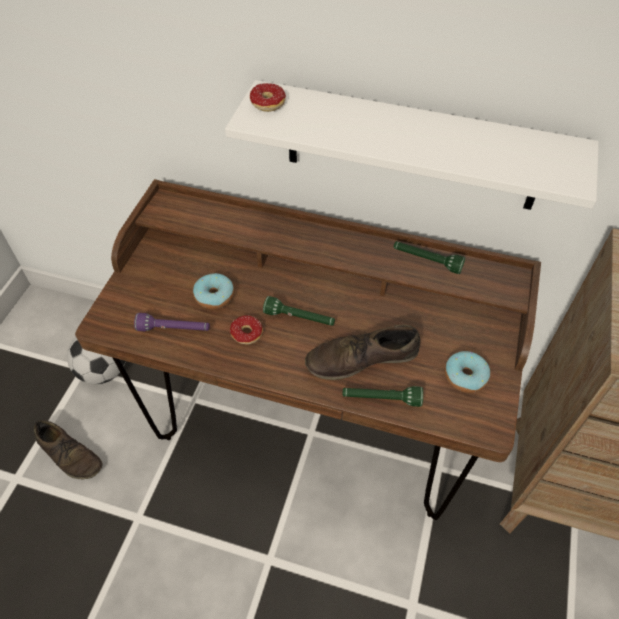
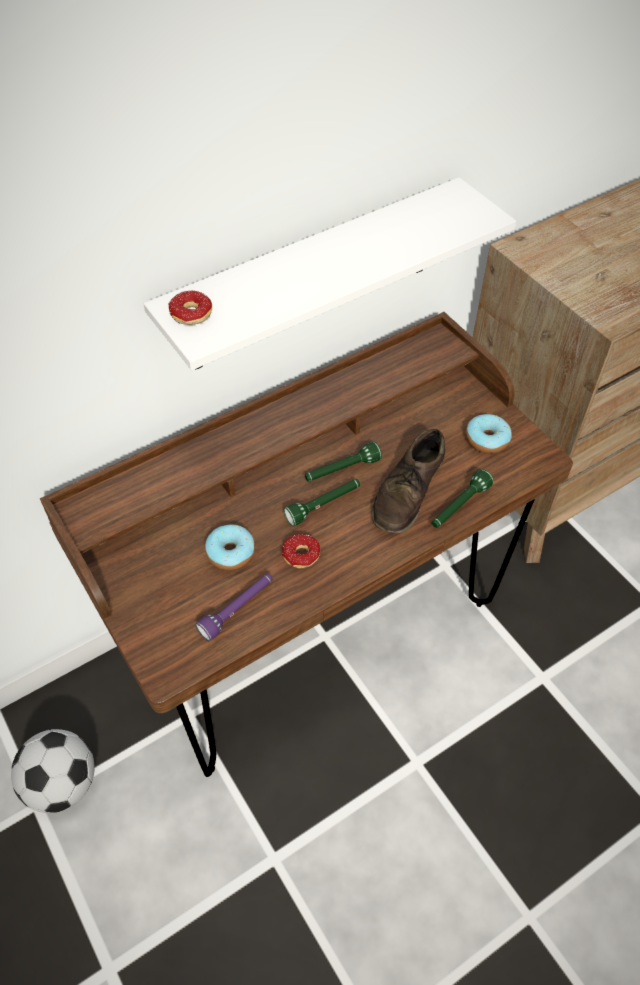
camera: 50 degrees left, 0 degrees up
(70, 454) = (135, 887): brown shoe -> none
(426, 261) = (369, 374): green flashlight -> green flashlight (342, 470)

